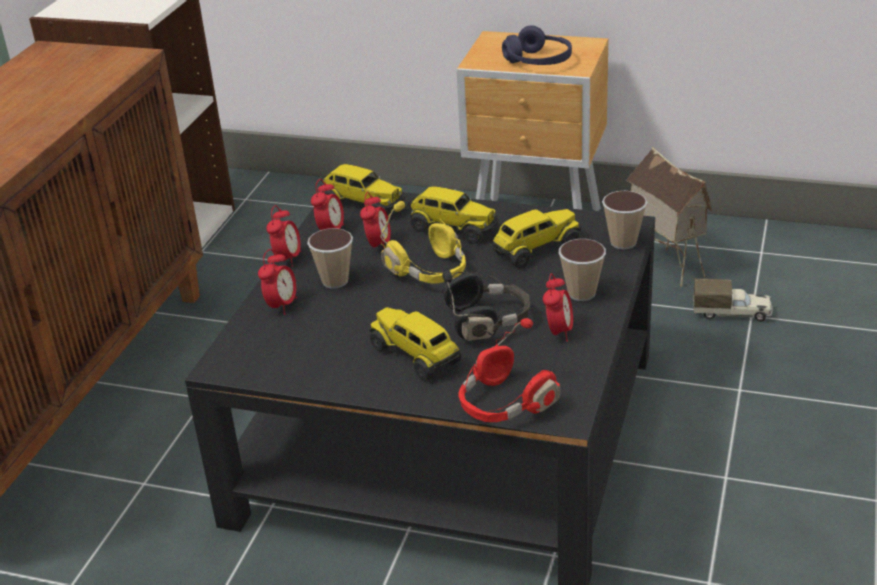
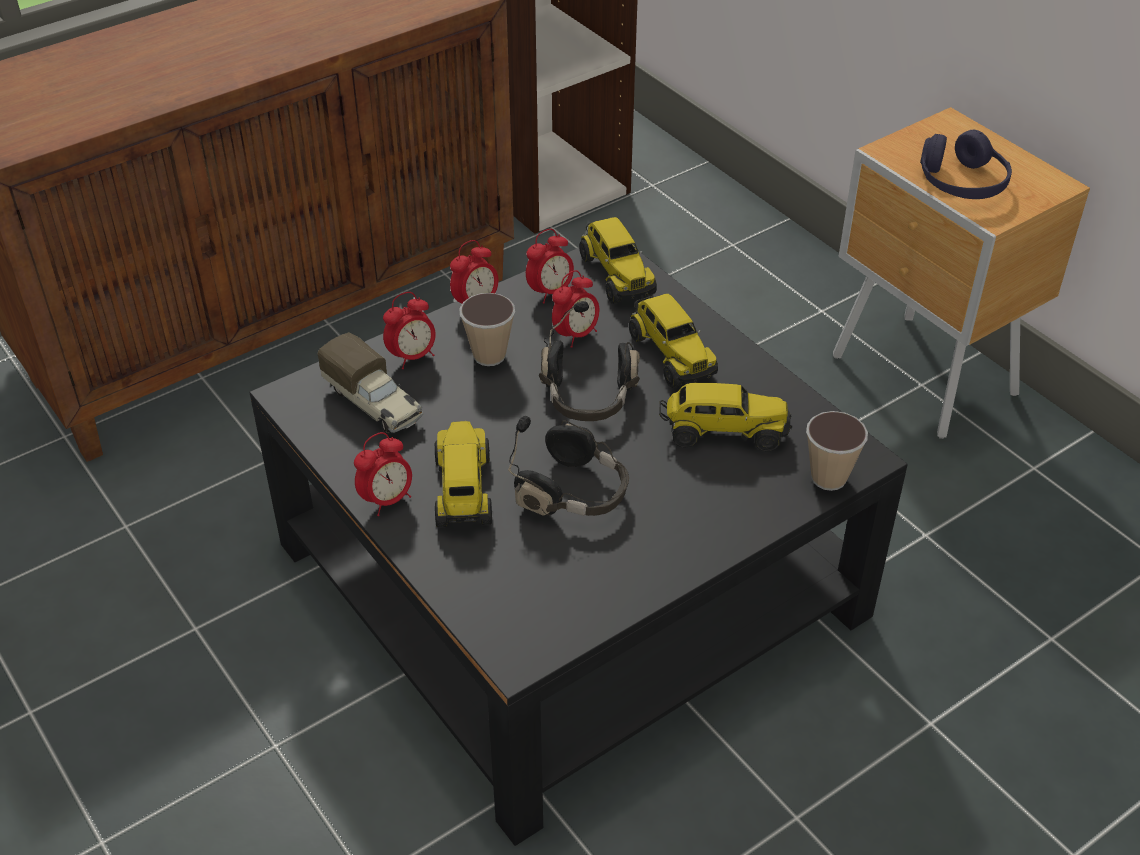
camera: 35 degrees right, 10 degrees up
(430, 271) = (588, 397): yellow headphones -> black headphones
(504, 404) = (478, 602): red headphones -> none
(558, 332) = (627, 551): alarm clock -> alarm clock (387, 500)
(581, 293) = (707, 517): cup -> none
(665, 266) = (1017, 513): toy house -> none
(732, 313) = (1031, 621): toy truck -> toy truck (374, 404)

